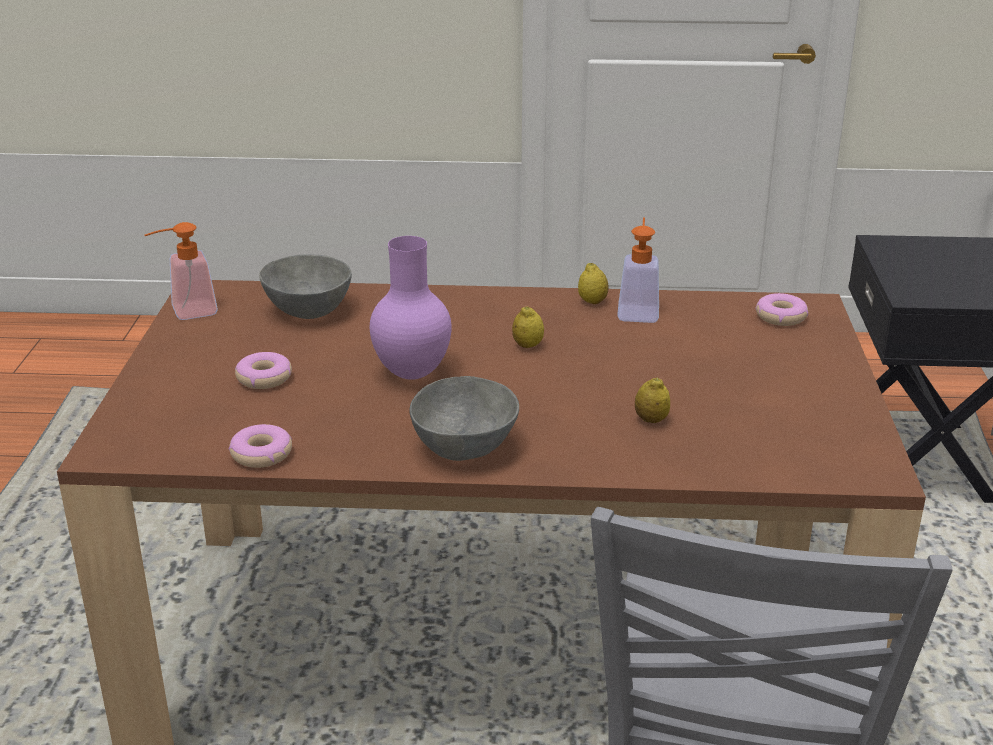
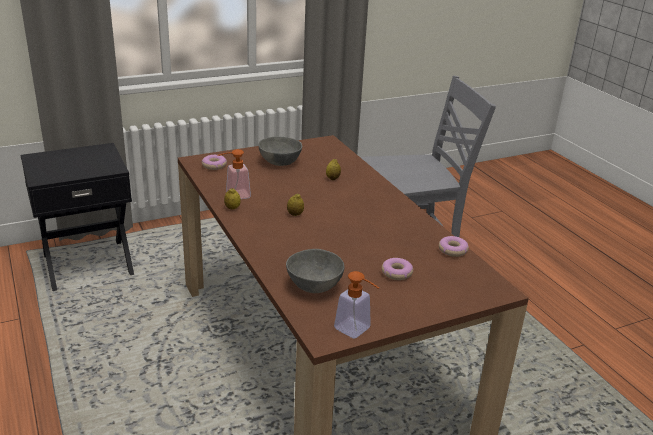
camera: 120 degrees left, 0 degrees up
(414, 374) = (350, 235): purple vase -> none
(466, 447) = (393, 208): grey bowl -> grey bowl (279, 162)

